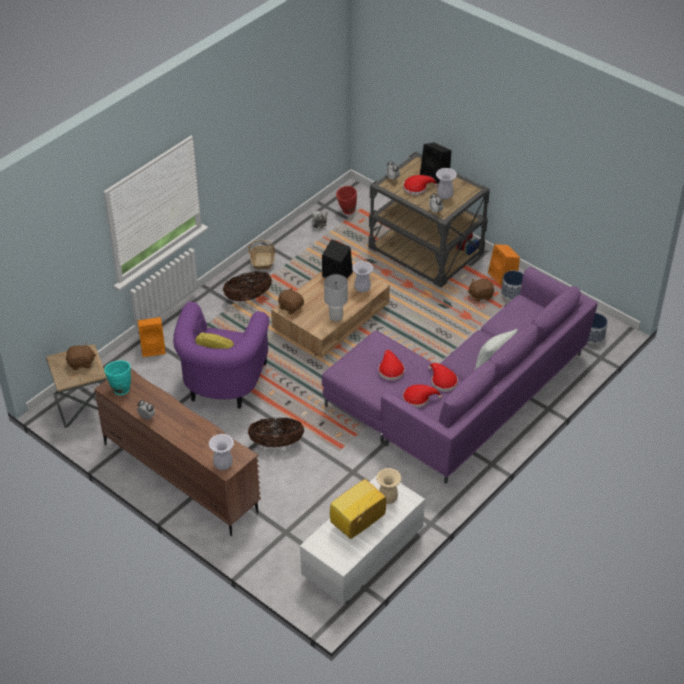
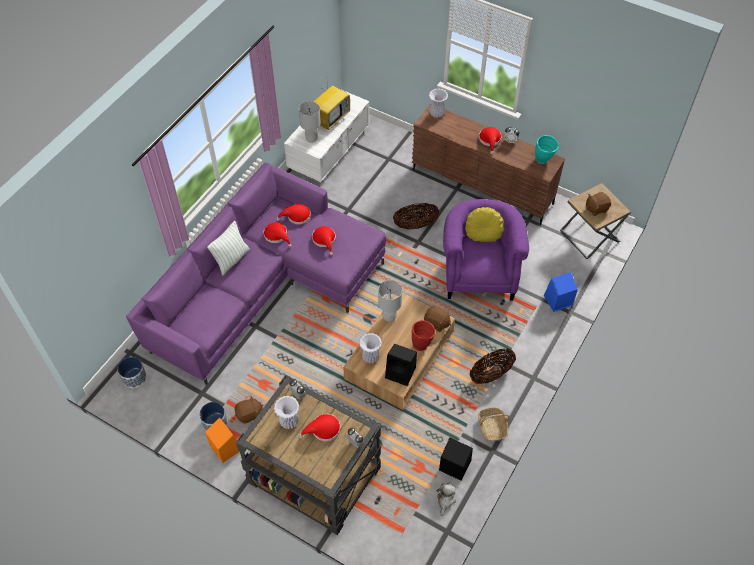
camera: 170 degrees right, 10 degrees up
(153, 347) = (557, 301): orange speaker -> blue speaker
(171, 421) = (490, 140): none -> red hat
(346, 212) = (418, 525): red vase -> red vase (422, 344)
(387, 498) = (311, 139): beige vase -> grey table lamp
(435, 174) = (303, 457): black speaker -> black speaker (454, 465)

